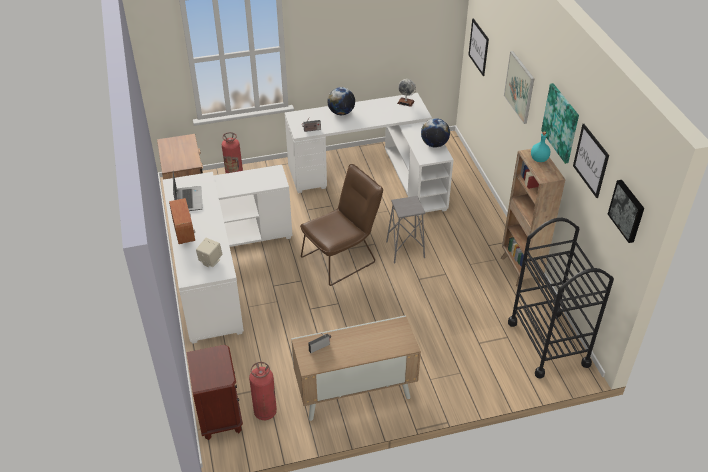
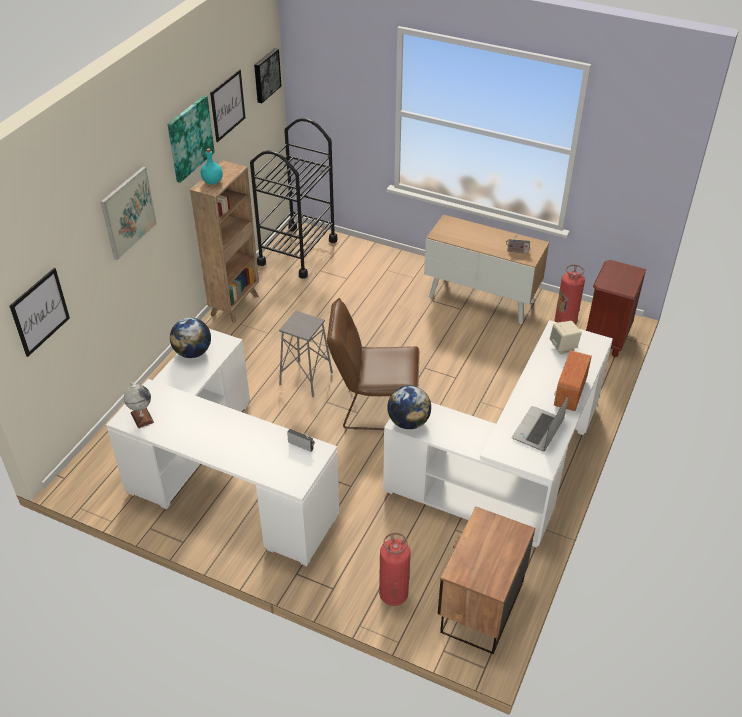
camera: 140 degrees left, 0 degrees up
(341, 113) = (235, 450): globe -> globe (408, 422)

